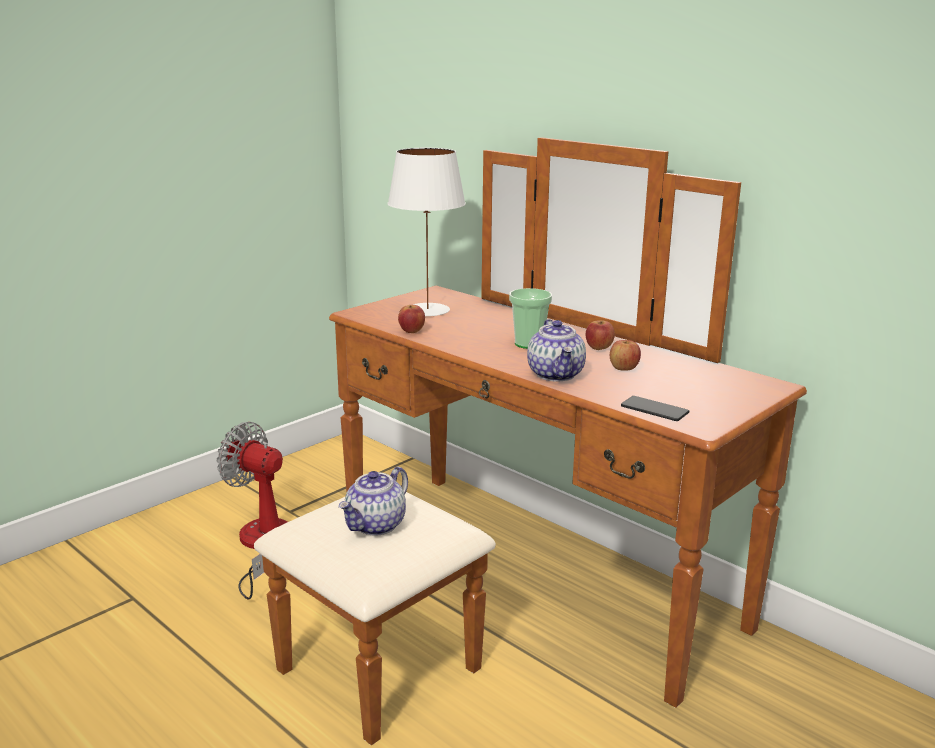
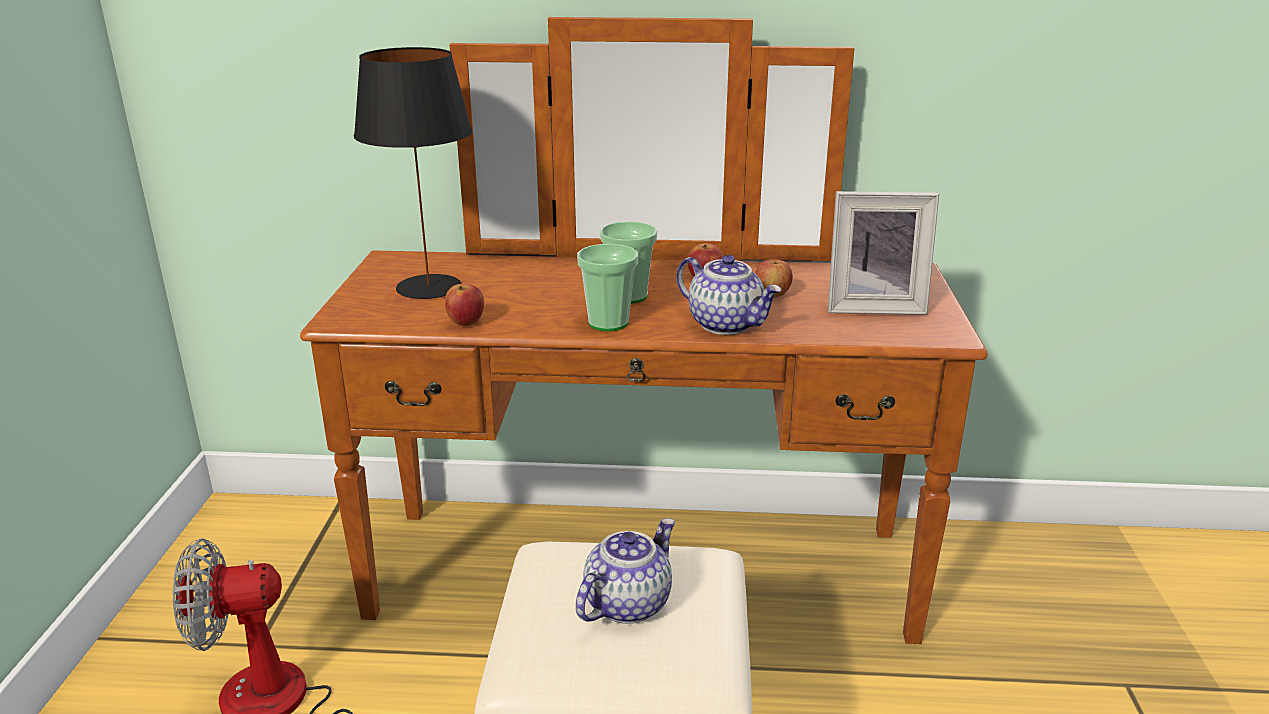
camera: 40 degrees left, 5 degrees up
(376, 525) = (627, 603): teapot -> teapot turned 135 degrees counterclockwise
(428, 310) = (430, 287): white table lamp -> black table lamp
(487, 353) = (608, 323): none -> cup
(654, 410) = (883, 332): phone -> none
(684, 395) = (874, 306): none -> picture frame

